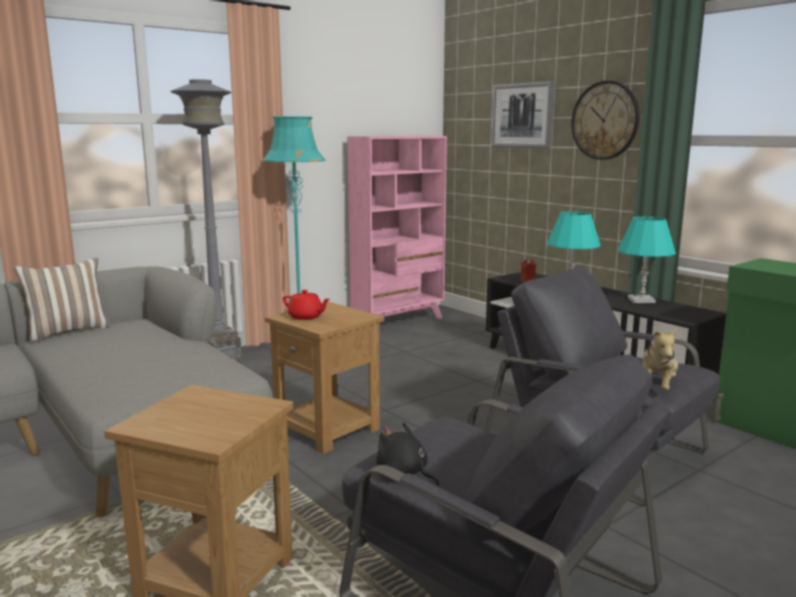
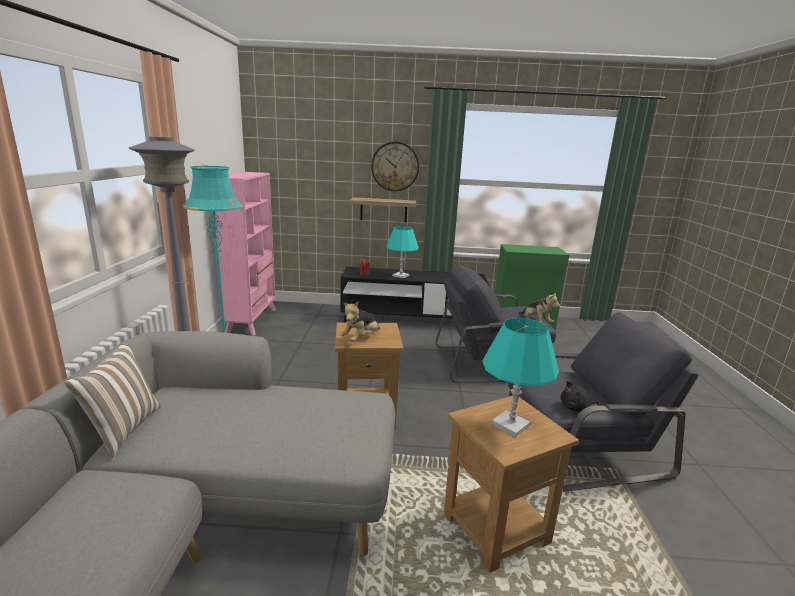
camera: 50 degrees left, 5 degrees up
(306, 317) = (361, 338): red teapot -> plush toy
(522, 115) = (327, 159): picture -> none
(587, 189) = (383, 210): none -> shelf
(641, 300) = (441, 274): turquoise table lamp -> turquoise table lamp (511, 424)

